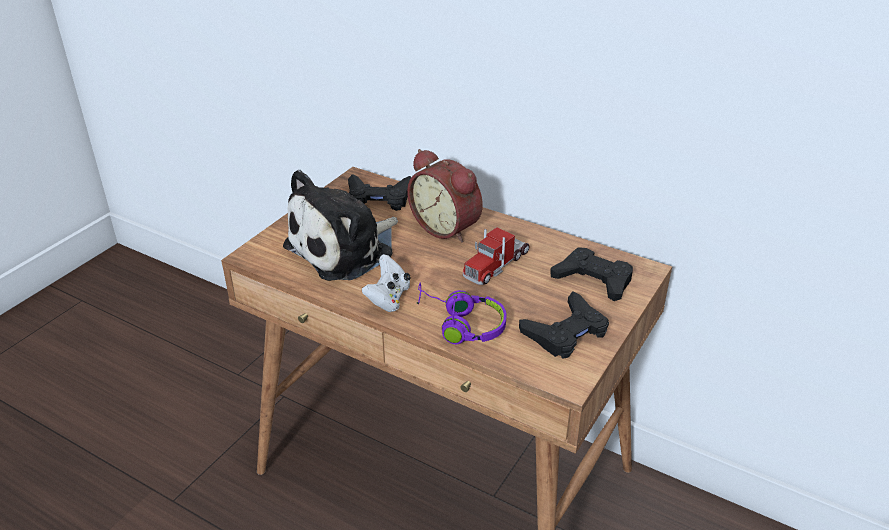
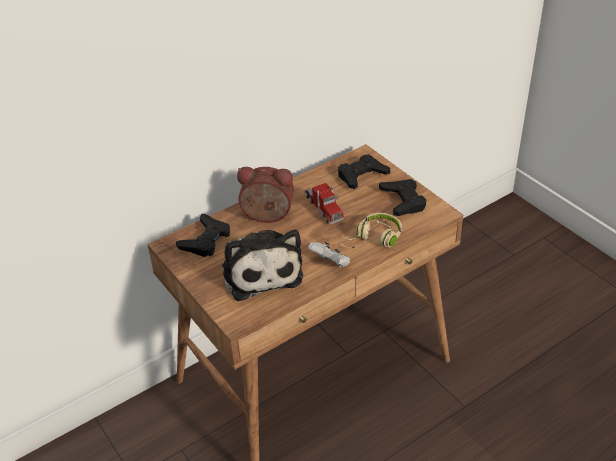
camera: 65 degrees left, 5 degrees up
(447, 227) = (267, 217): alarm clock -> alarm clock turned 150 degrees counterclockwise
(460, 324) = (374, 239): purple headphones -> beige headphones

